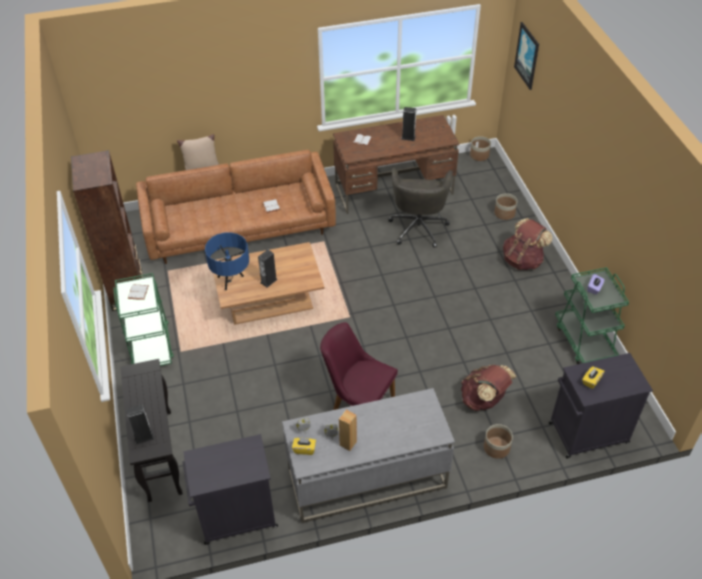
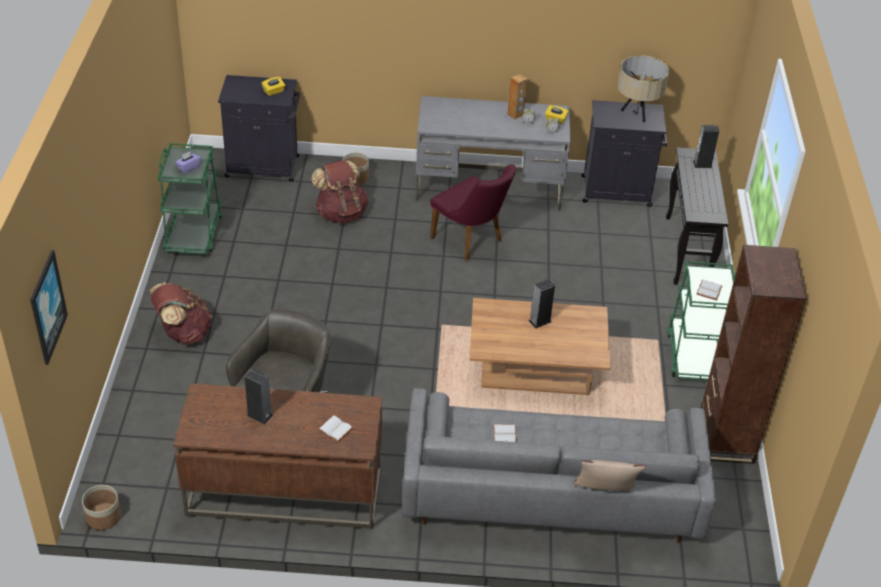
camera: 165 degrees left, 5 degrees down
(217, 468) = (636, 115): none -> beige table lamp
(231, 280) = (587, 334): blue table lamp -> none
(239, 227) = (551, 492): brown sofa -> grey sofa
(504, 213) = (151, 403): planter -> none

